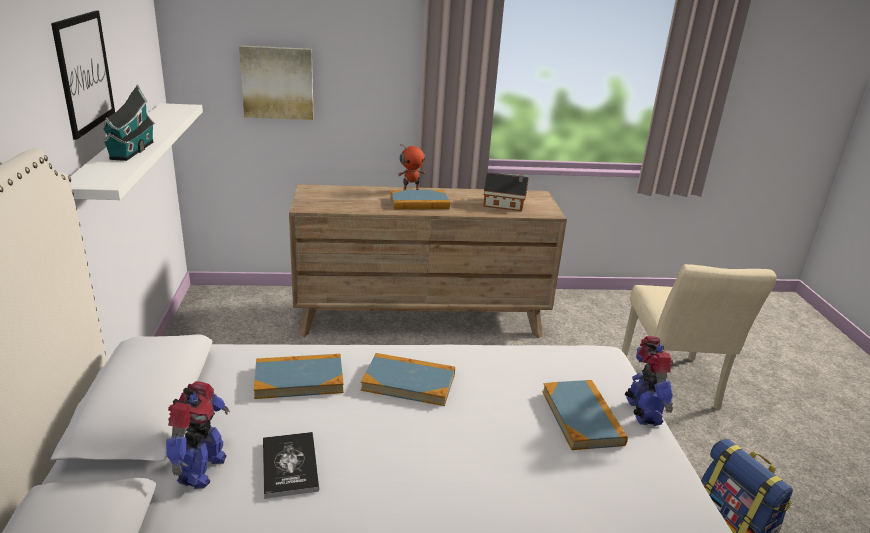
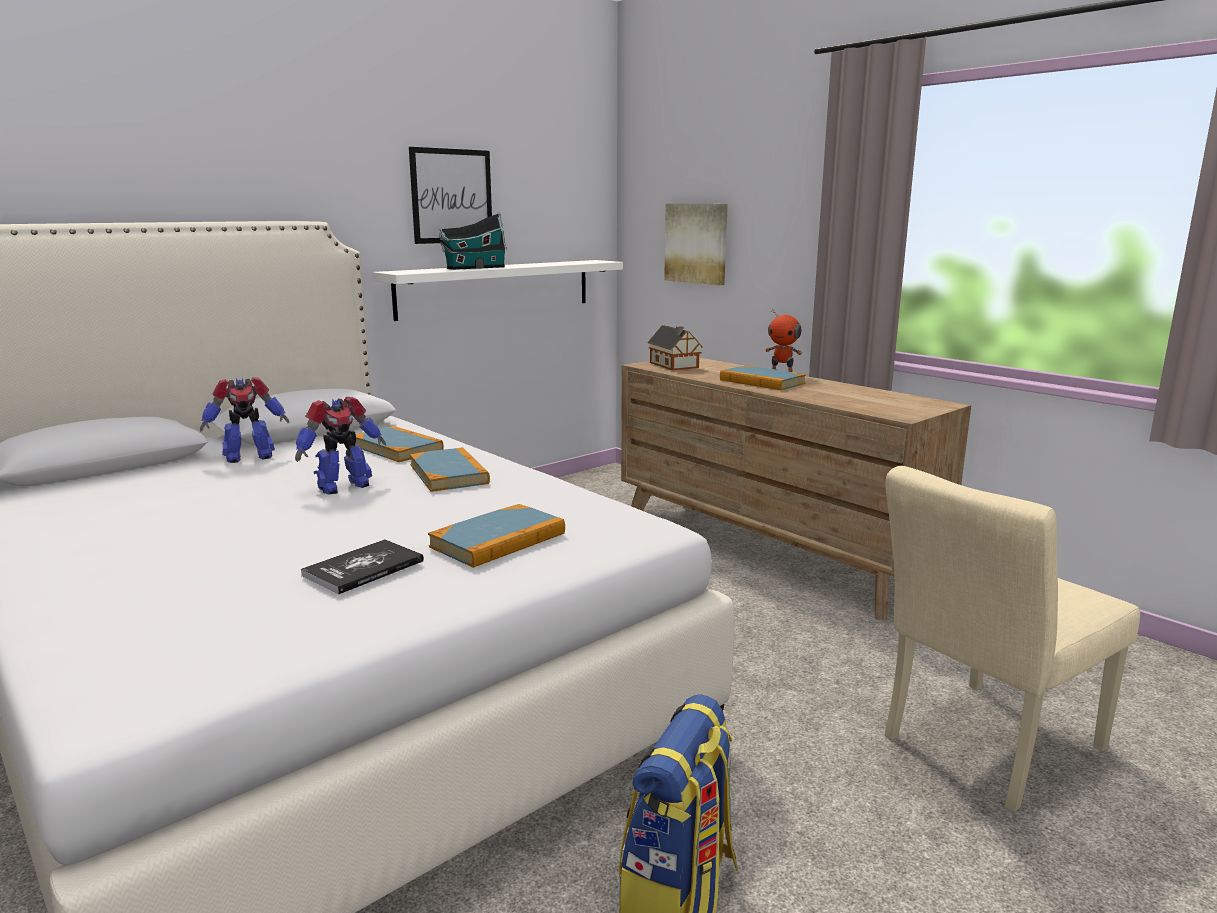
camera: 55 degrees right, 10 degrees down
(290, 465) = (279, 472): book -> book (363, 568)
(505, 204) = (863, 400): toy house -> toy house (674, 365)
(642, 412) = (558, 564): toy robot -> toy robot (342, 486)

